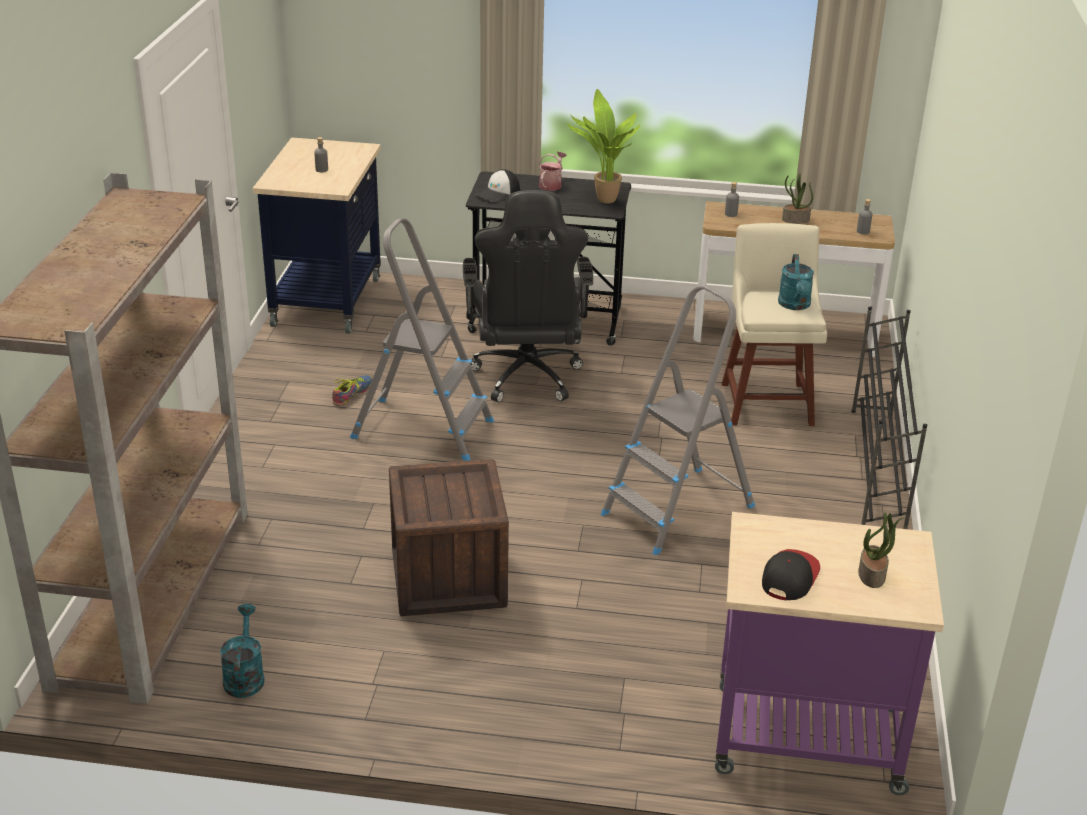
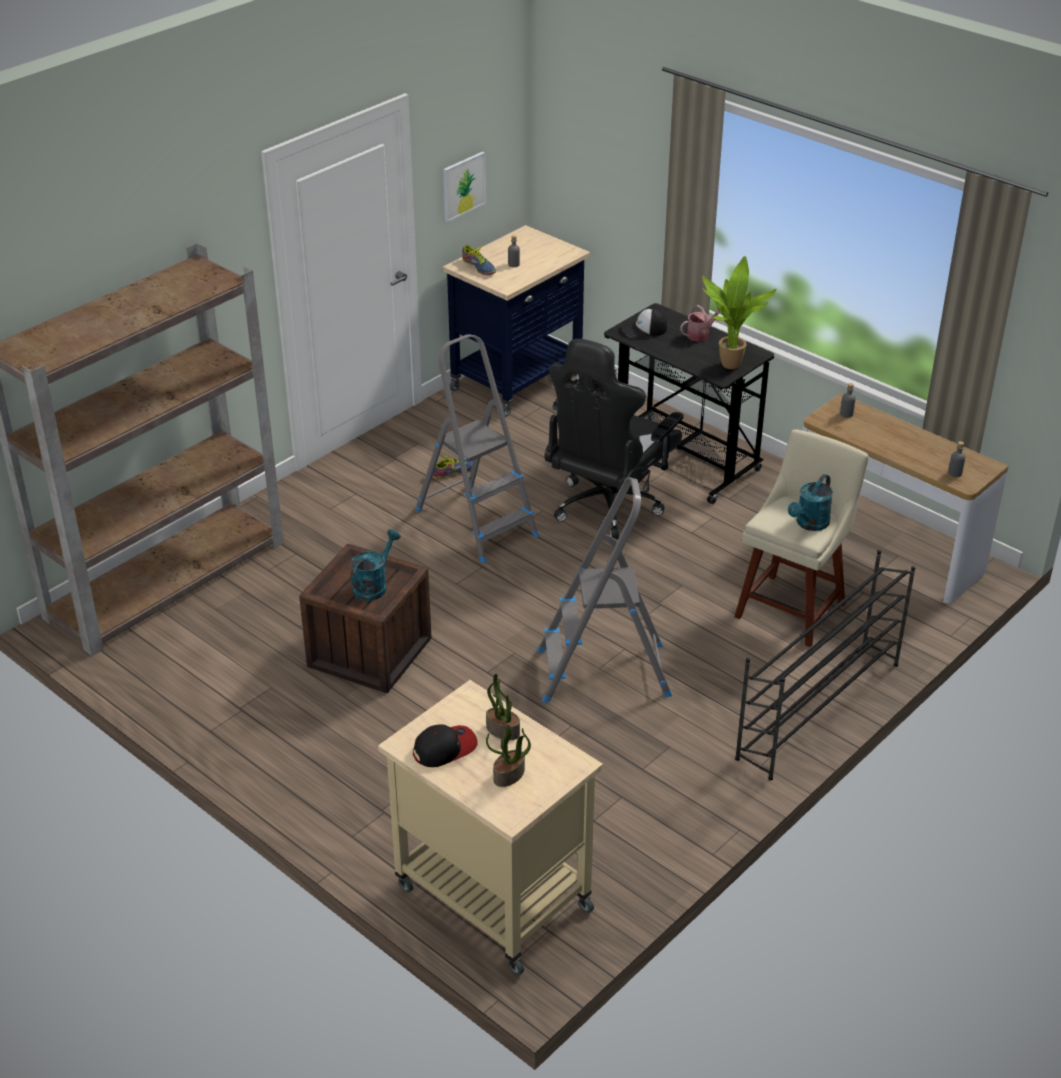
camera: 35 degrees right, 5 degrees up
(244, 676) = (166, 664): turquoise watering can -> turquoise watering can (373, 585)
(254, 96) = (463, 186): none -> picture
(290, 179) = (479, 267): none -> shoe
(795, 220) = (902, 439): potted plant -> potted plant (502, 730)
(805, 740) = (492, 898): purple cart -> beige cart

